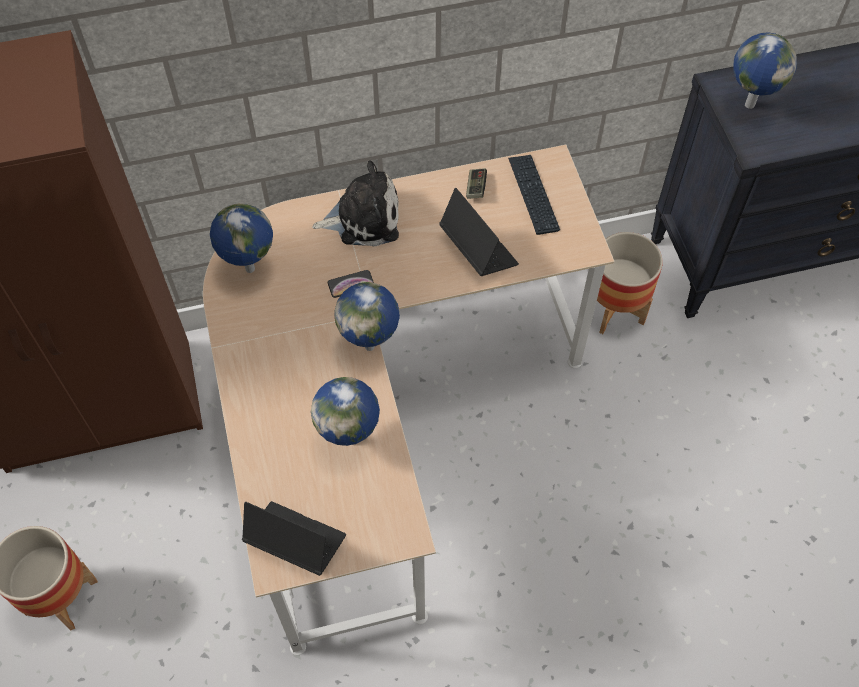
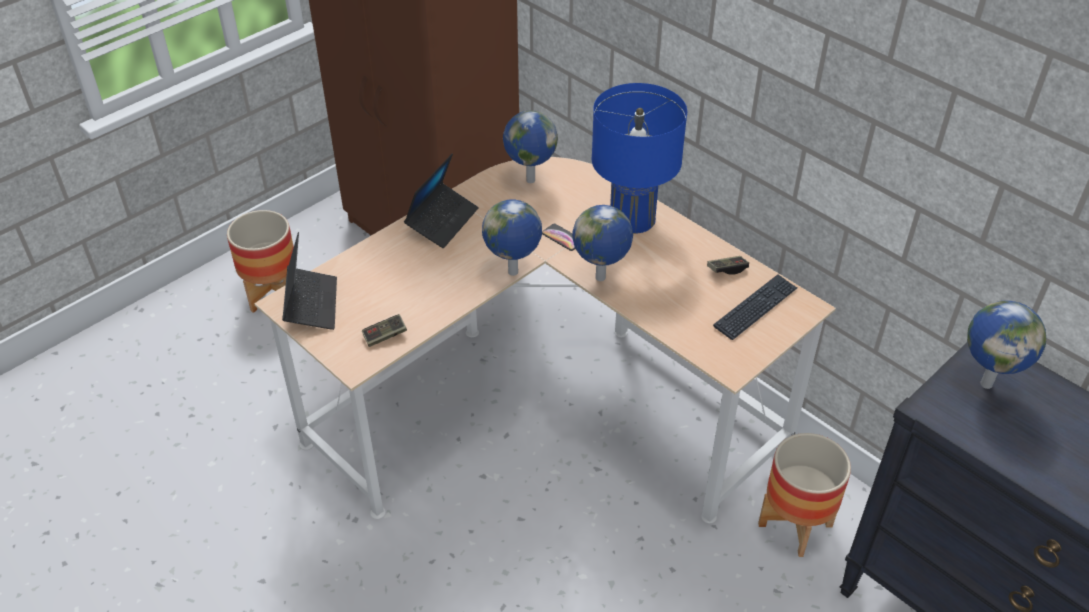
camera: 60 degrees right, 15 degrees down
(351, 439) = (420, 297): globe -> globe (601, 278)
(363, 218) = (632, 218): plush toy -> blue table lamp
(384, 492) = (385, 336): none -> game controller
(478, 249) = (663, 296): laptop -> laptop (442, 221)

